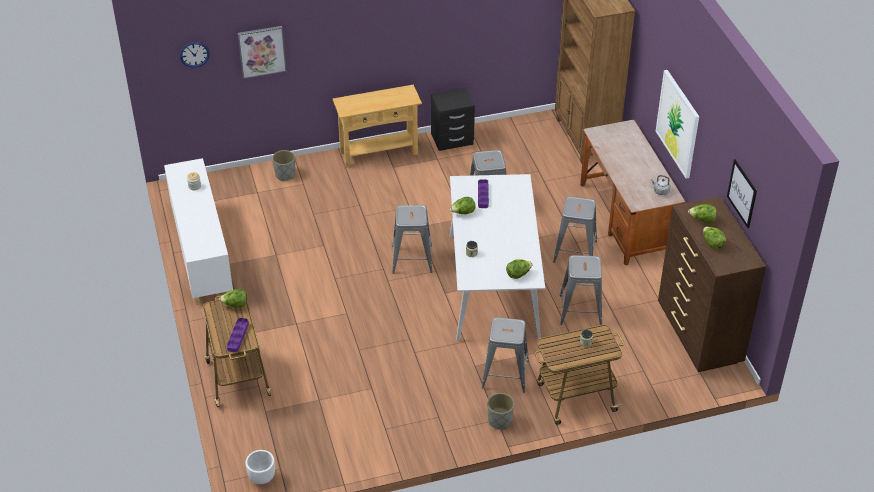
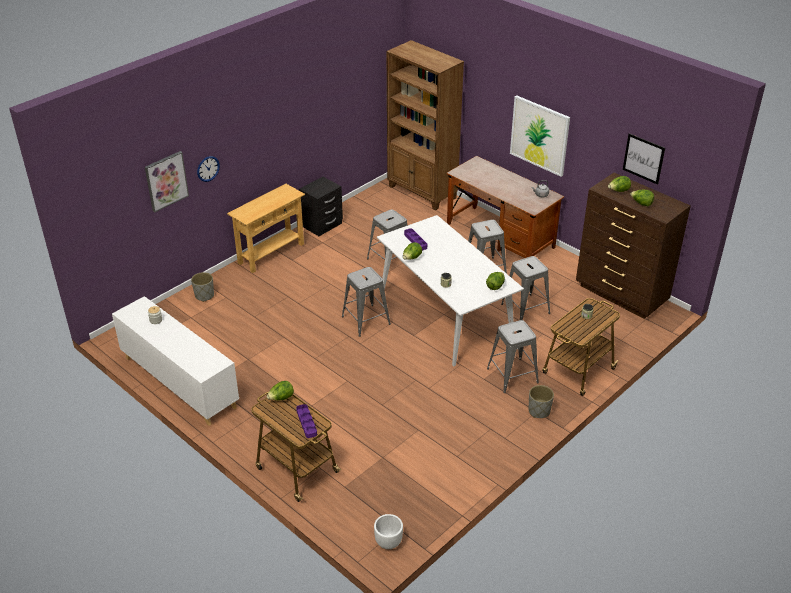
camera: 30 degrees left, 5 degrees down
(194, 54) = (109, 198): wall clock -> wall clock (208, 168)

